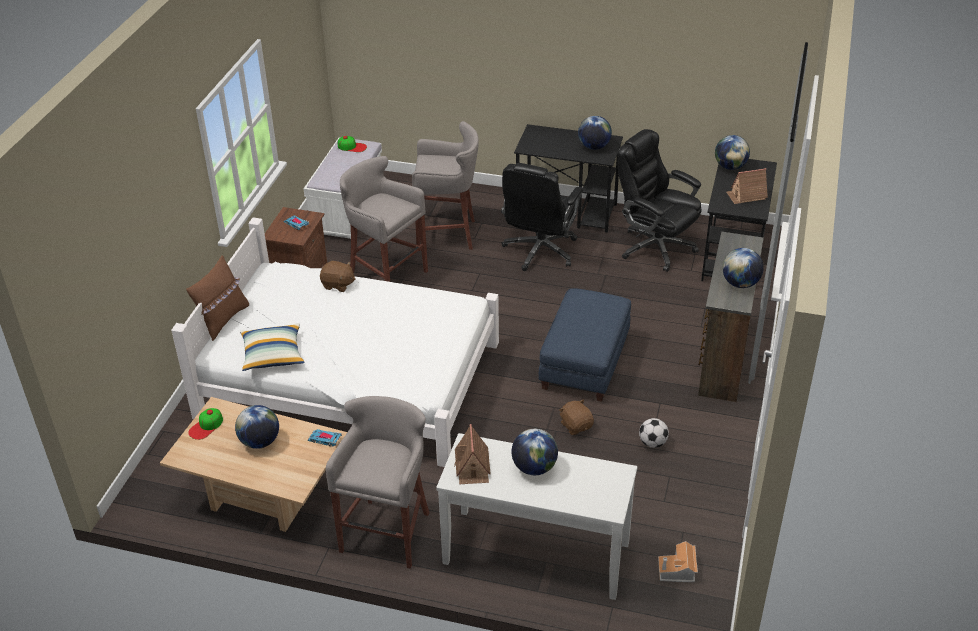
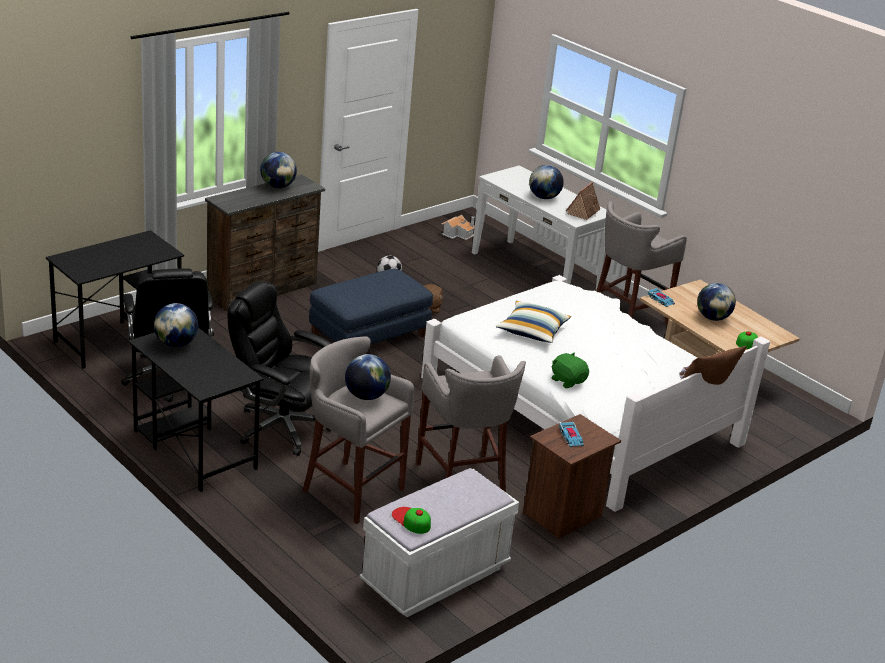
camera: 150 degrees left, 10 degrees down
(273, 355) = (669, 356): pillow -> pillow (532, 331)
(338, 285) = (568, 381): brown plush toy -> green plush toy
(540, 251) = (280, 427): black office chair -> black office chair turned 120 degrees counterclockwise
(730, 166) = (92, 271): globe -> globe (366, 396)
(746, 195) = (129, 249): toy house -> none

